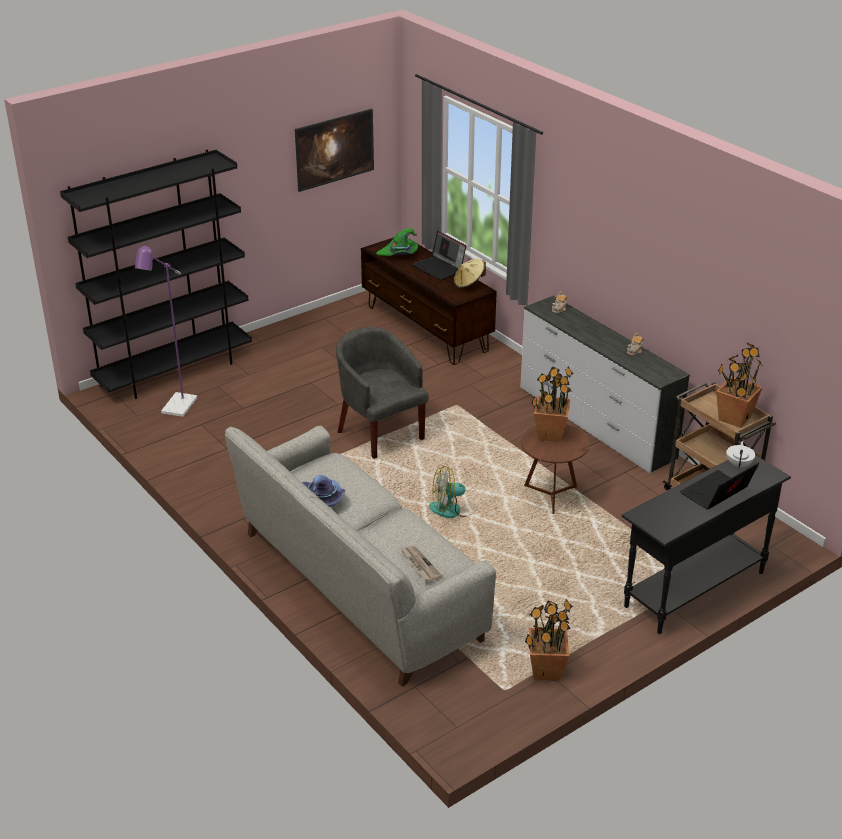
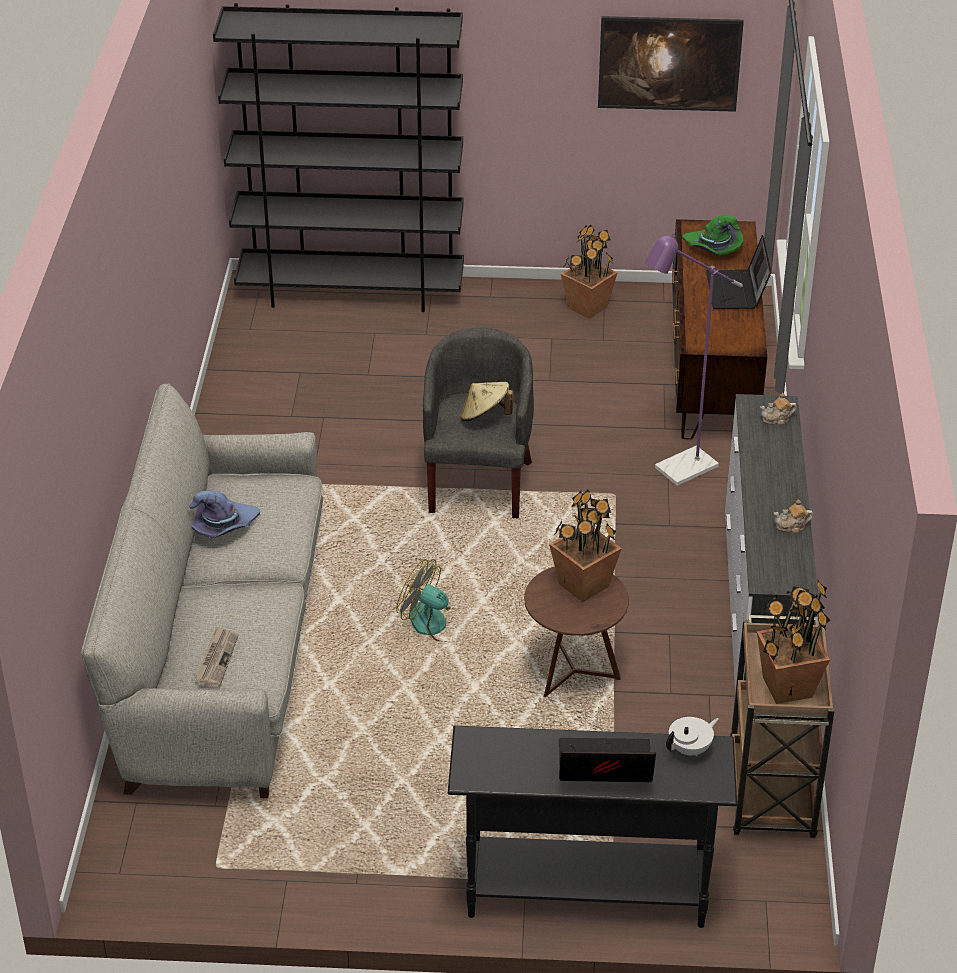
camera: 40 degrees right, 5 degrees up
(176, 409) = (297, 341): purple floor lamp -> purple floor lamp (678, 471)
(469, 283) = (745, 330): beige hat -> beige hat (485, 416)
(546, 670) = (288, 874): potted plant -> potted plant (588, 307)

